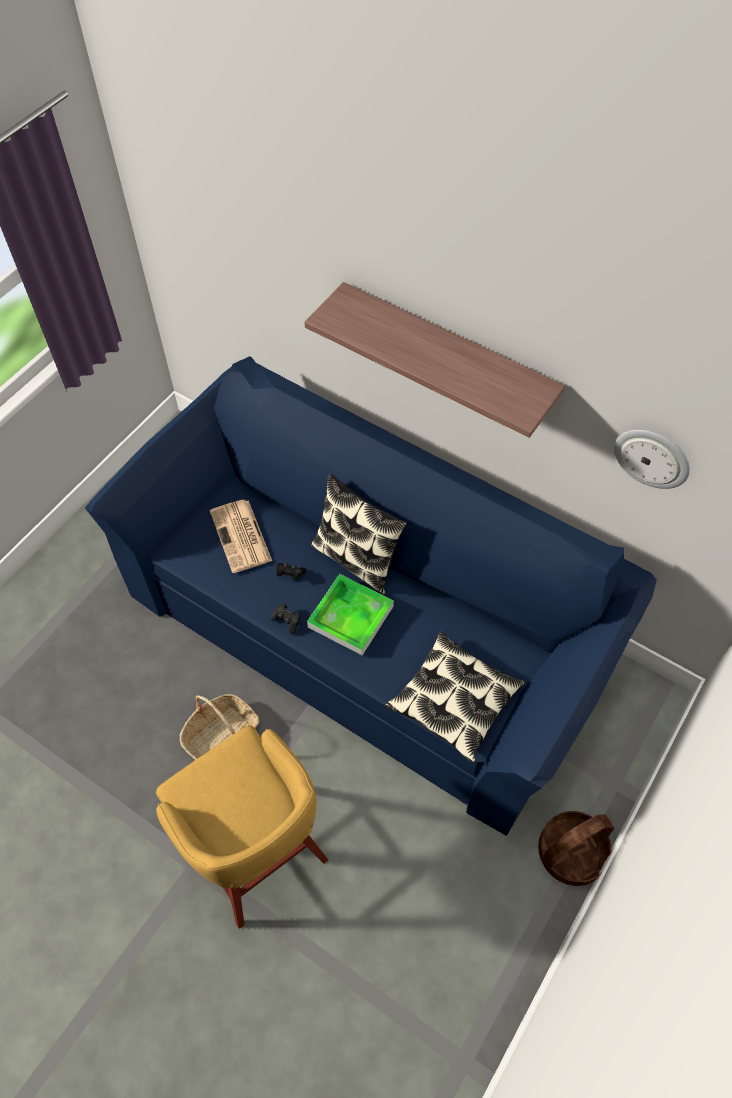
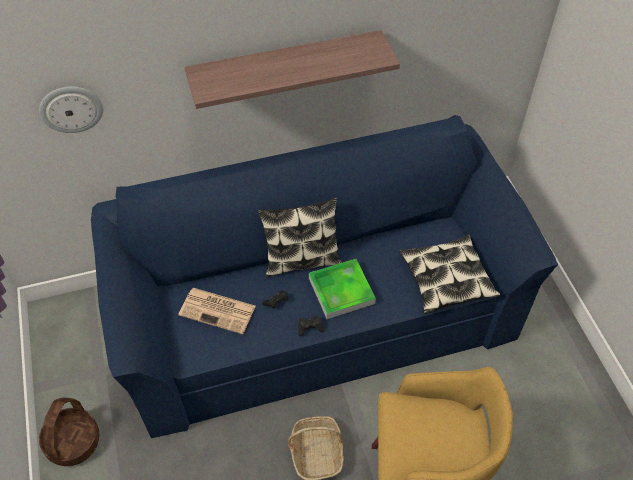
camera: 50 degrees left, 5 degrees down
(571, 852) = (550, 315): basket -> basket (73, 441)
(652, 457) = (450, 40): wall clock -> wall clock (71, 108)

